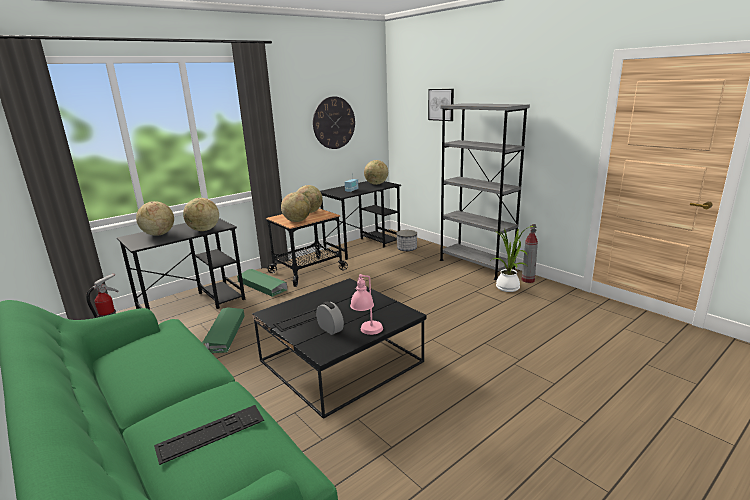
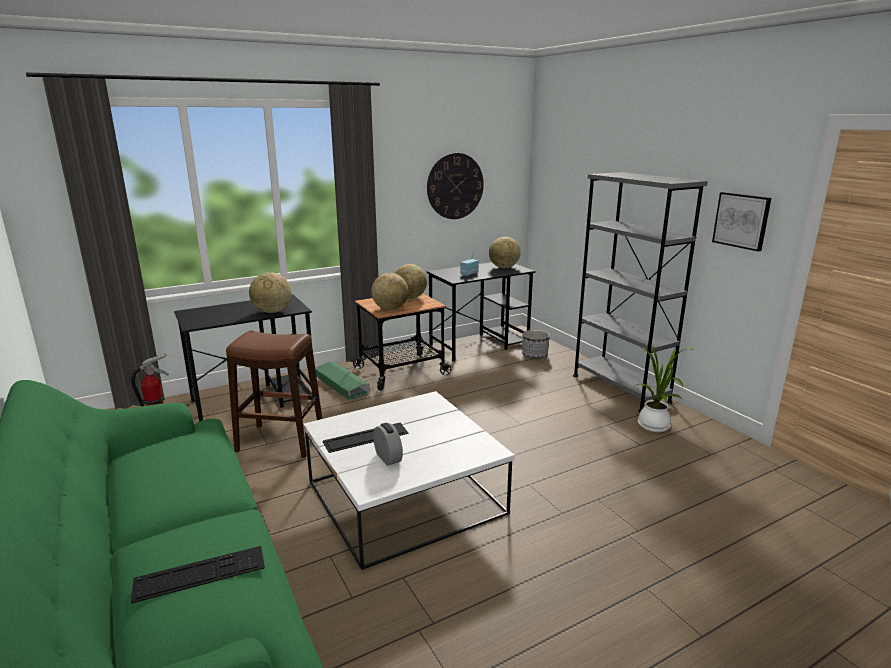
camera: 10 degrees right, 0 degrees up
(158, 234) = (220, 312): globe -> none
(225, 334) = (280, 441): green storage box -> brown stool
(339, 361) = (403, 497): black coffee table -> white coffee table
(368, 333) = (432, 470): pink table lamp -> none
(441, 104) = (595, 171): picture -> picture (741, 220)
(528, 280) = (685, 418): fire extinguisher -> none

